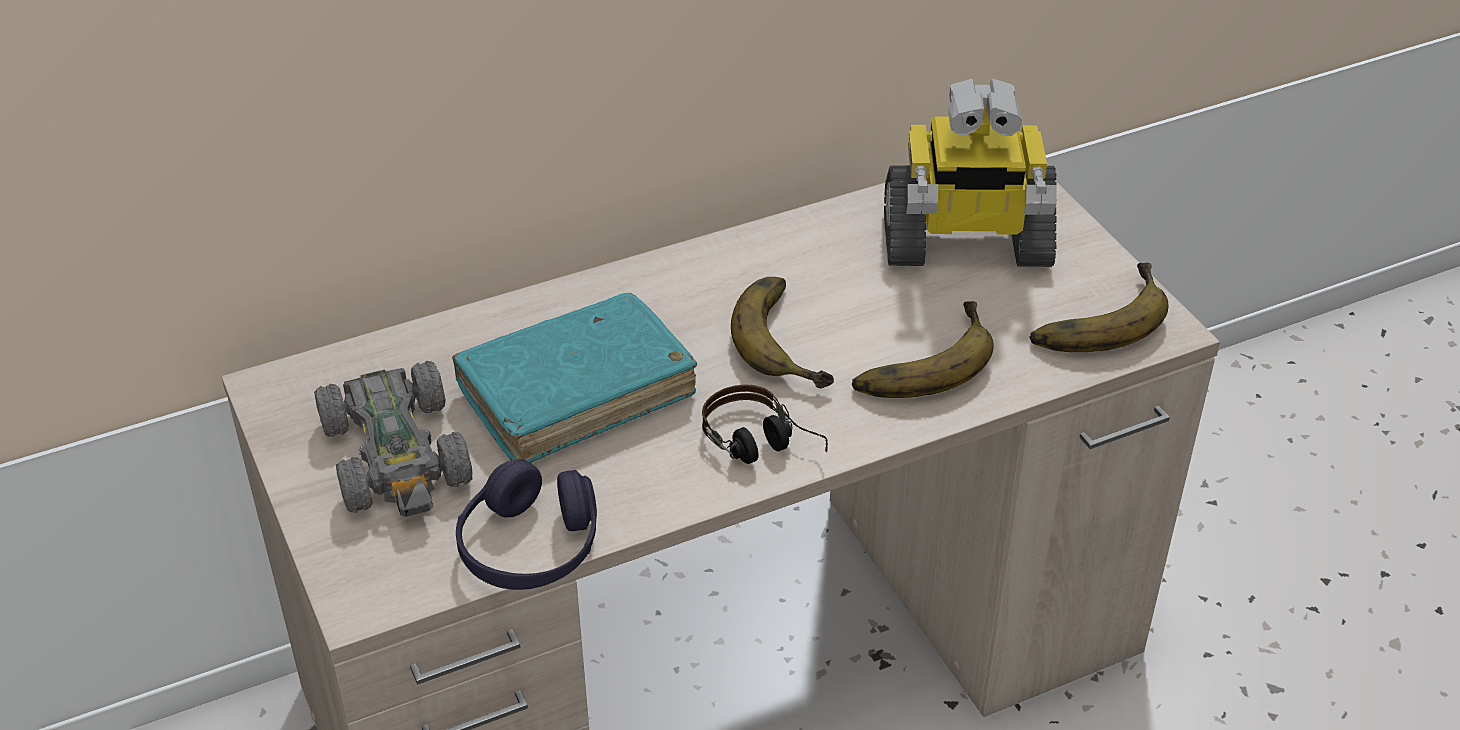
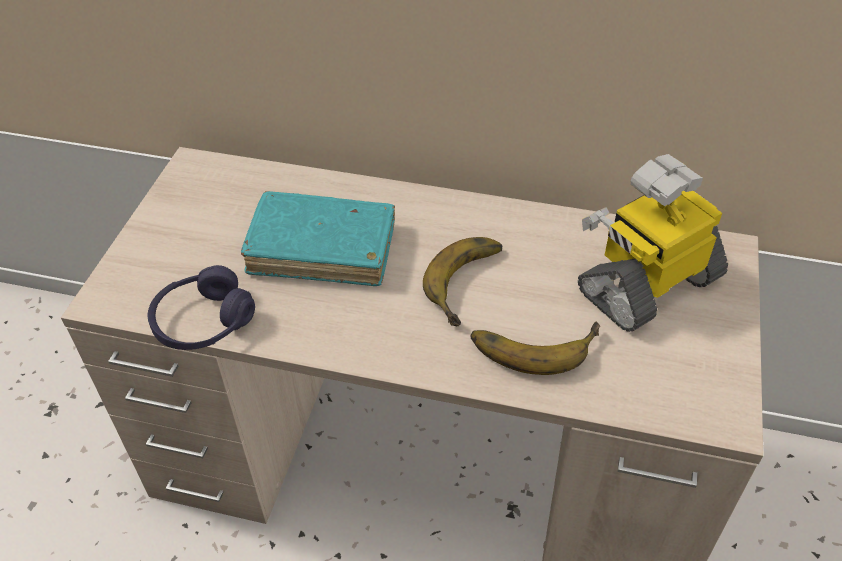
camera: 40 degrees right, 5 degrees up
(397, 455) = (202, 233): grey toy car -> none
(764, 448) = (382, 342): headphones -> none
(965, 243) = (647, 283): toy robot -> toy robot turned 105 degrees clockwise
(1093, 317) = (683, 382): banana -> none

